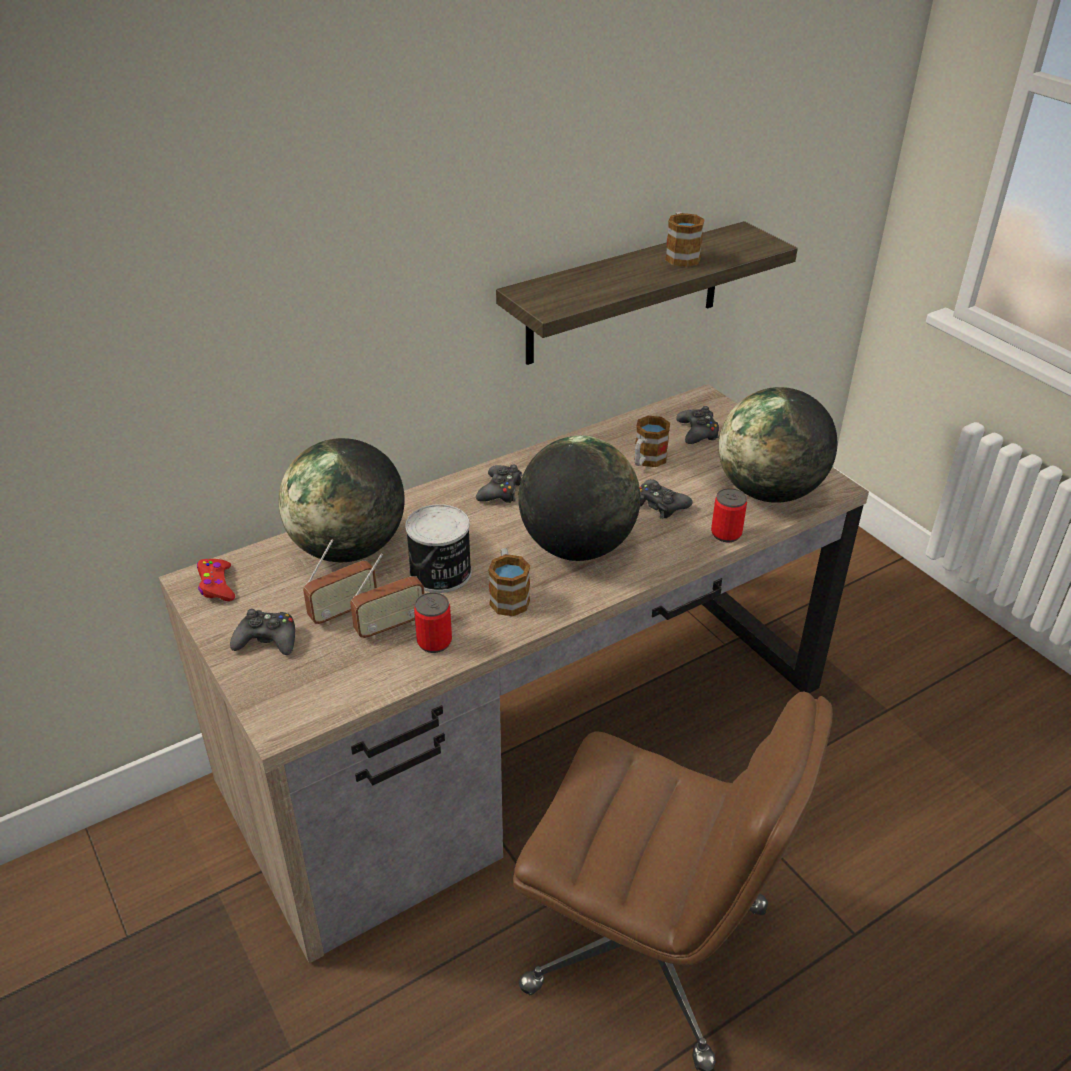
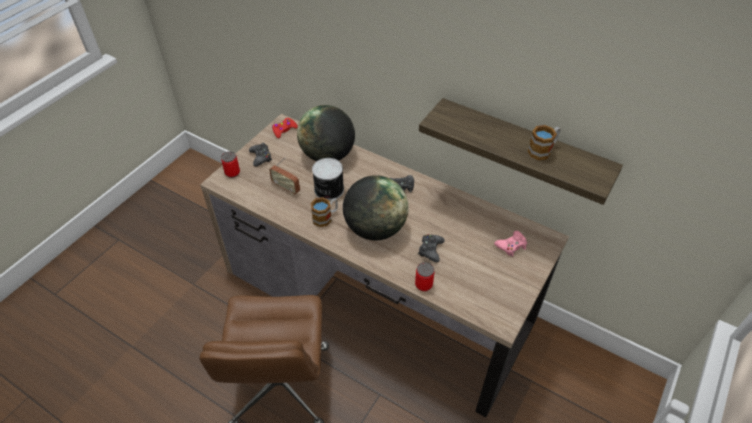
camera: 65 degrees right, 10 degrees up
(343, 612) = (288, 171): radio -> none
(434, 642) = (284, 205): can -> can (232, 173)
(646, 461) = (466, 232): mug -> none
(697, 432) = (511, 246): black game controller -> pink game controller
(769, 492) = (475, 294): globe -> none

